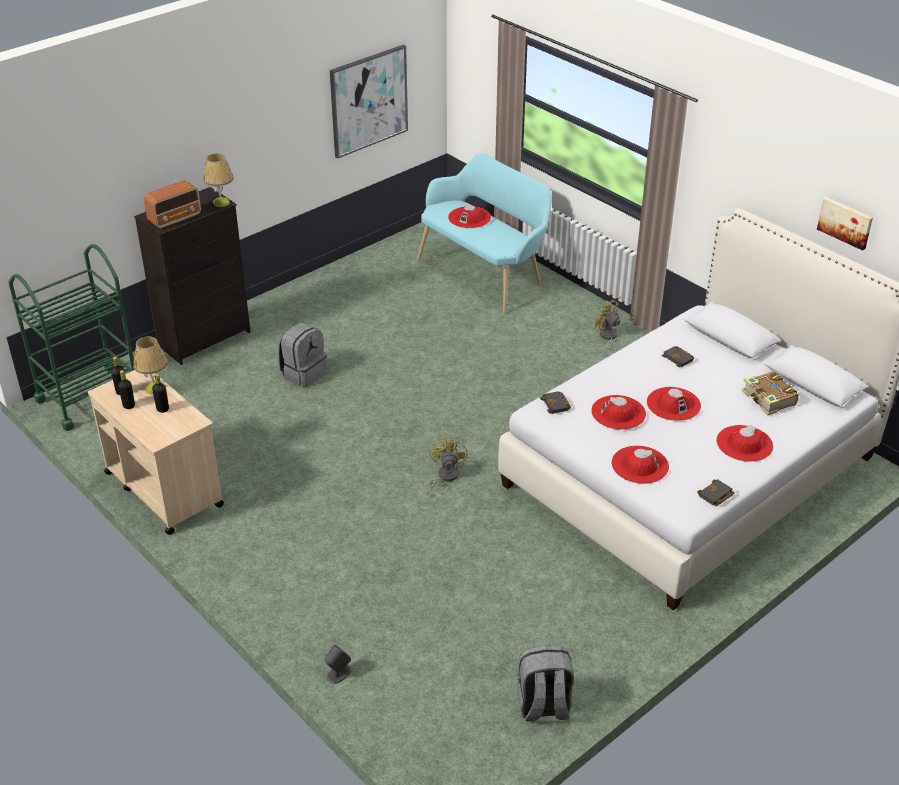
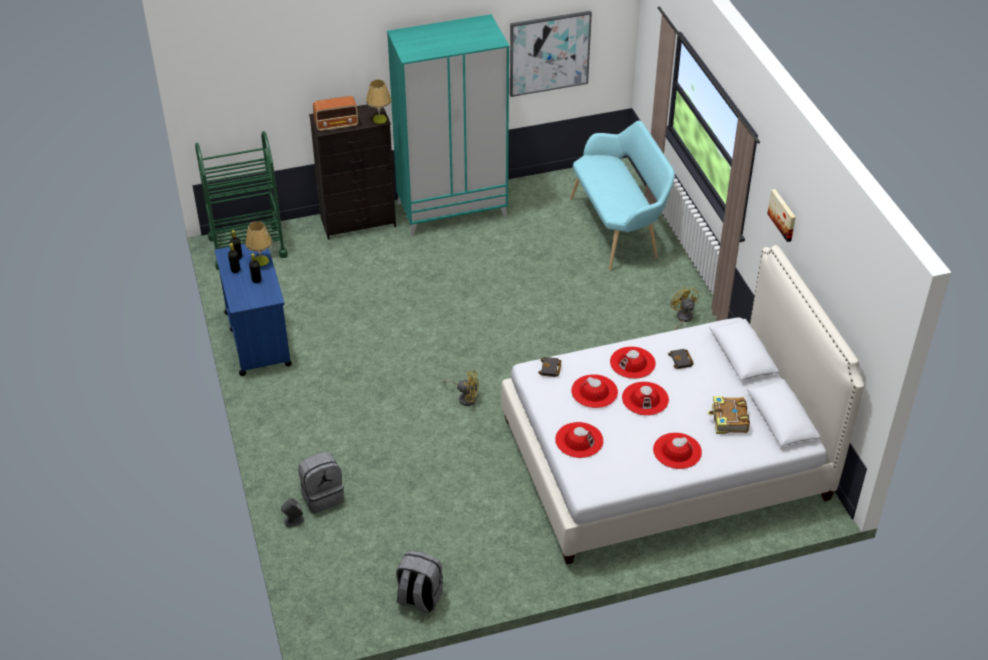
camera: 25 degrees right, 5 degrees up
(163, 488) = (257, 338): beige cart -> blue cart
(301, 300) = (452, 209): none -> turquoise wardrobe
(303, 373) = (414, 275): grey backpack -> grey backpack (322, 496)
(444, 477) = (465, 397): yellow fan -> yellow fan turned 75 degrees clockwise
(469, 217) = (610, 177): red hat -> red hat (632, 363)
(715, 496) = (619, 485): black book -> none
(845, 222) = (835, 289): picture -> picture (783, 215)

